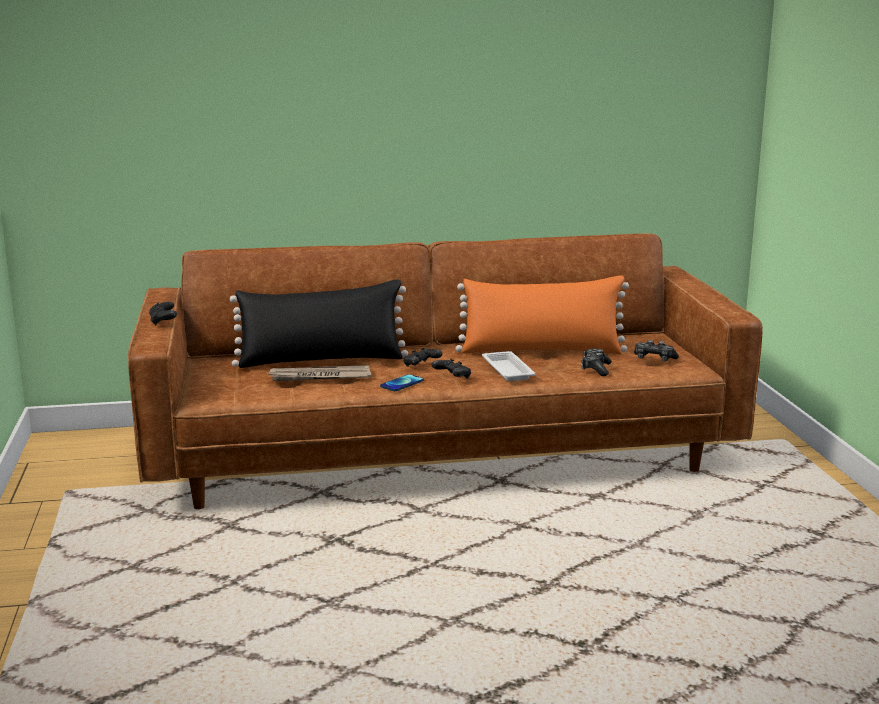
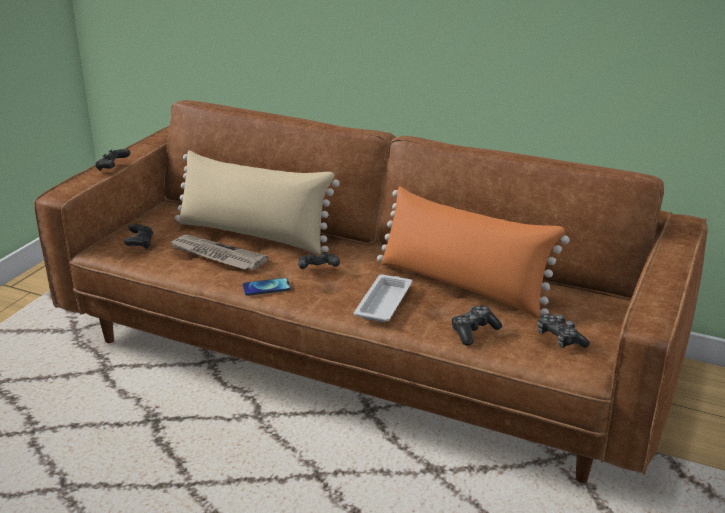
camera: 35 degrees right, 10 degrees up
(321, 360) = (253, 234): black pillow -> beige pillow
(452, 377) = (320, 294): black game controller -> black game controller (140, 244)

